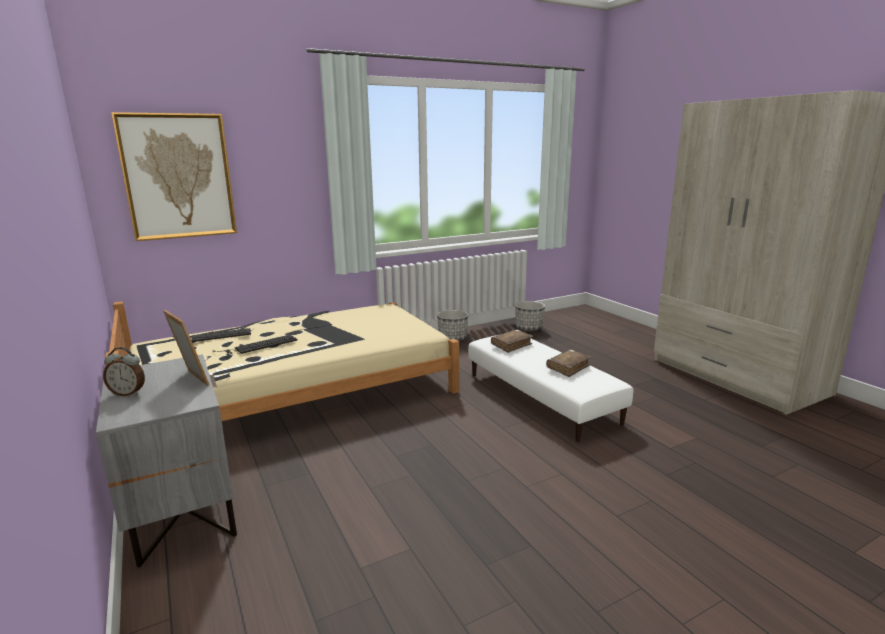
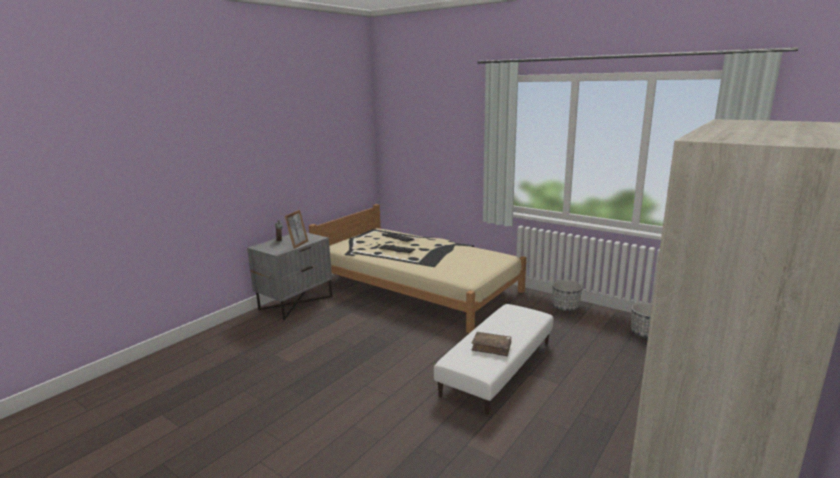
camera: 65 degrees right, 0 degrees up
(178, 177) = (412, 141): picture -> none
(511, 345) = (513, 318): brown book -> none

